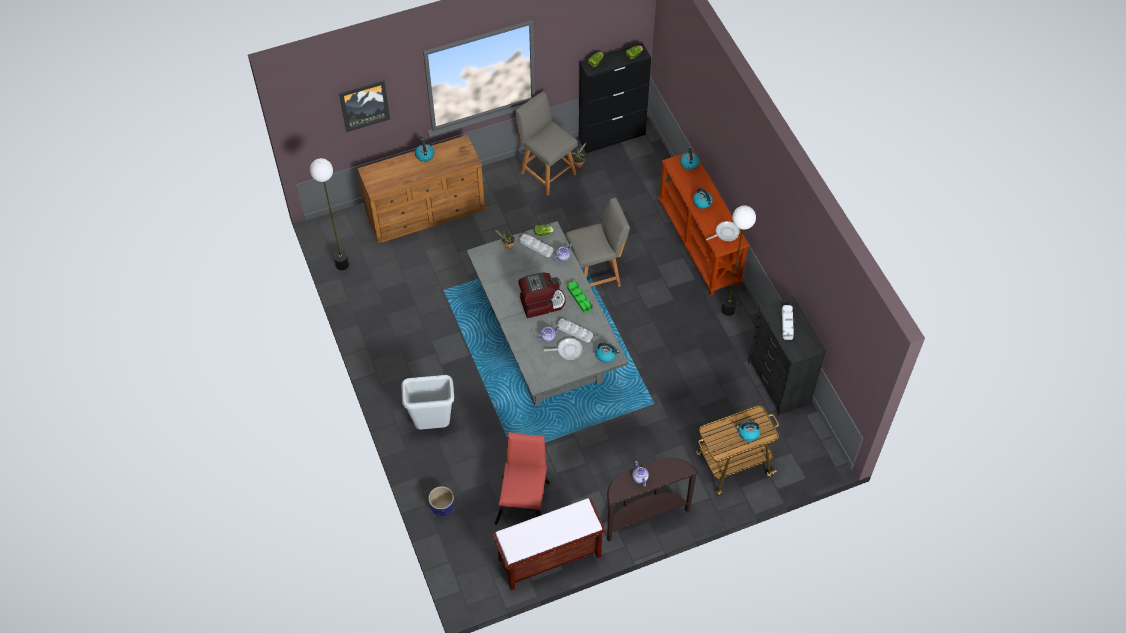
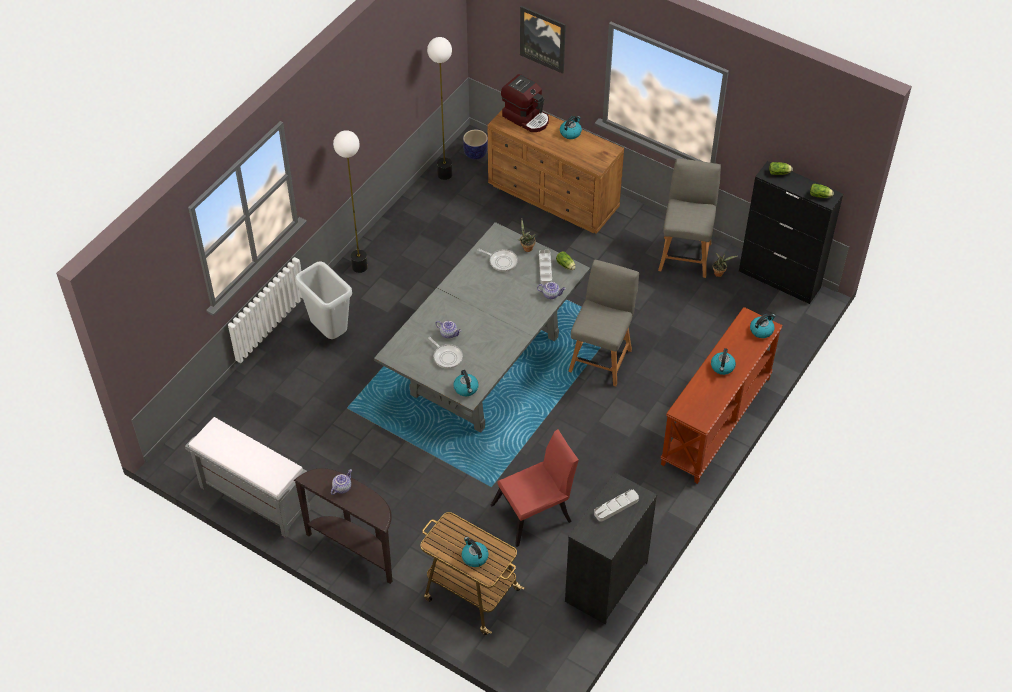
camera: 55 degrees right, 5 degrees down
(442, 507) = (249, 388): planter -> planter (475, 153)
(524, 498) = (303, 443): red chair -> red chair (536, 512)
(542, 303) = (484, 308): coffee machine -> coffee machine (526, 117)
(549, 559) = (253, 498): brown bench -> grey bench
(575, 331) = (472, 350): grey tray -> none
(579, 298) = (514, 333): green tray -> none
(596, 274) = (601, 358): grey chair -> grey chair turned 105 degrees counterclockwise
(725, 233) = (702, 406): frying pan -> frying pan (501, 261)
(728, 310) = (657, 489): floor lamp -> floor lamp (359, 267)

